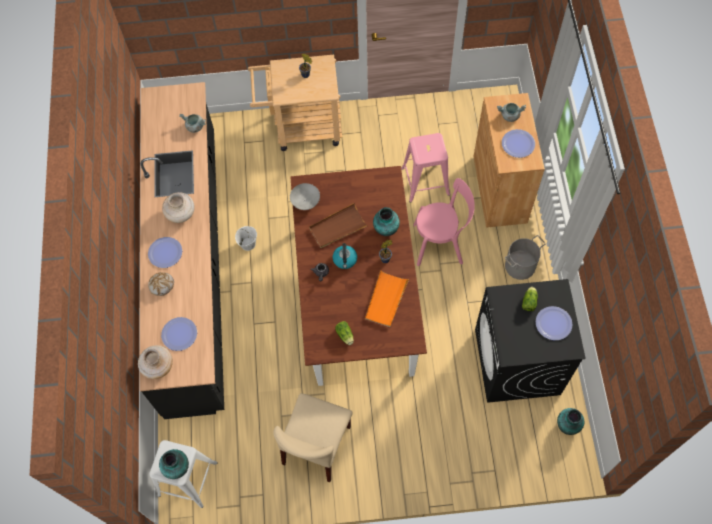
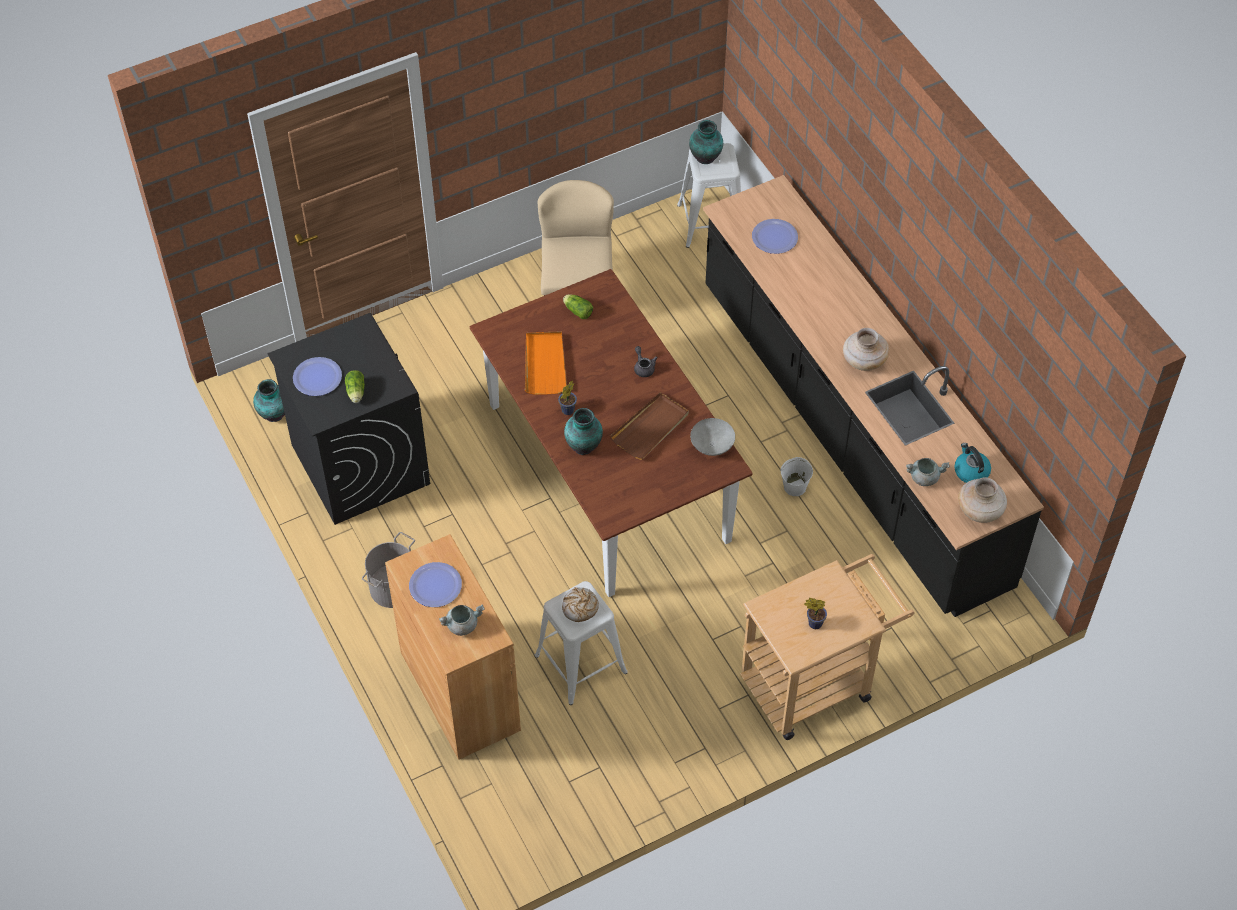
camera: 155 degrees right, 10 degrees down
(158, 366) = (777, 201): beige vase -> beige vase (980, 511)
(161, 285) = (831, 278): bread -> bread (580, 607)
(165, 253) = (852, 312): plate -> none
(345, 260) = (620, 392): kettle -> kettle (970, 471)
(425, 181) = (580, 663): pink stool -> white stool
(441, 243) = (519, 580): pink chair -> none

